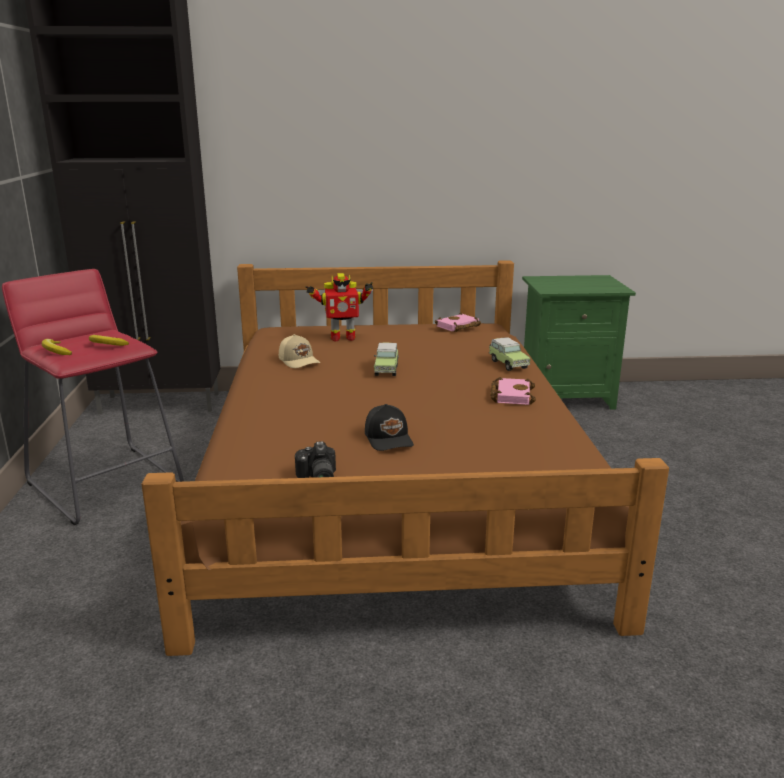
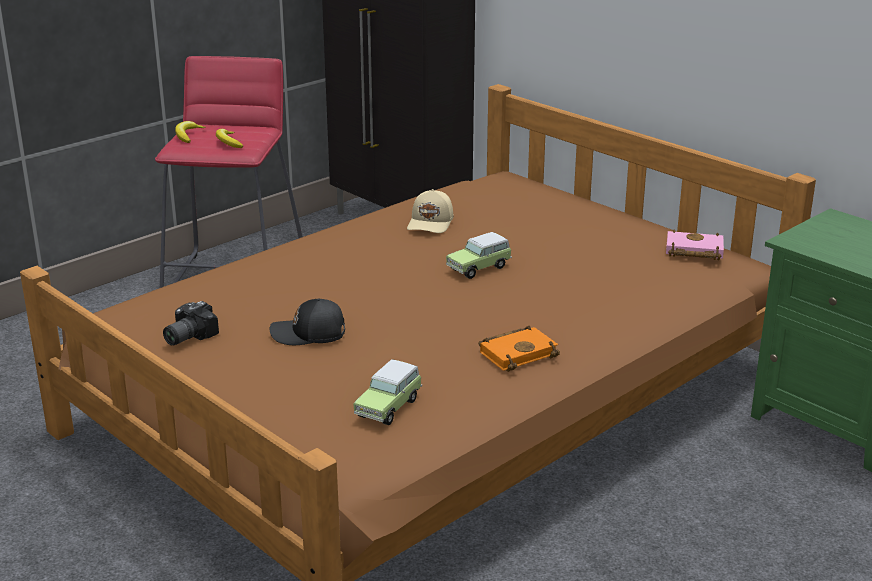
camera: 50 degrees right, 5 degrees up
(342, 338) = (532, 213): toy robot -> none
(389, 439) = (309, 334): black cap -> black cap turned 60 degrees clockwise
(507, 364) = (616, 319): toy car -> toy car (389, 406)
(510, 395) = (518, 352): pink book -> orange book

